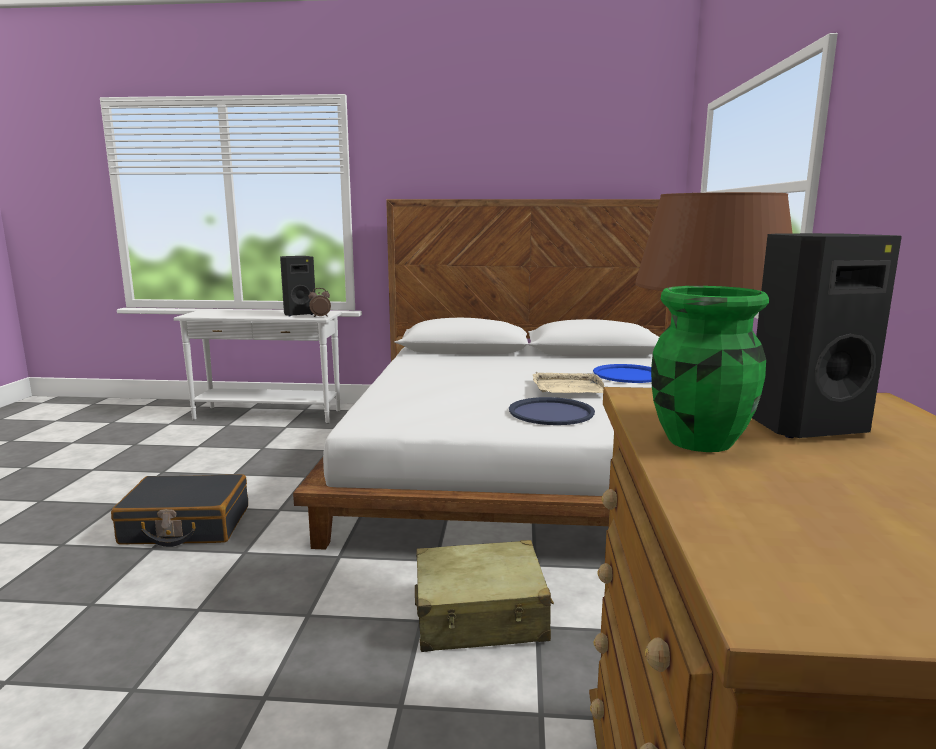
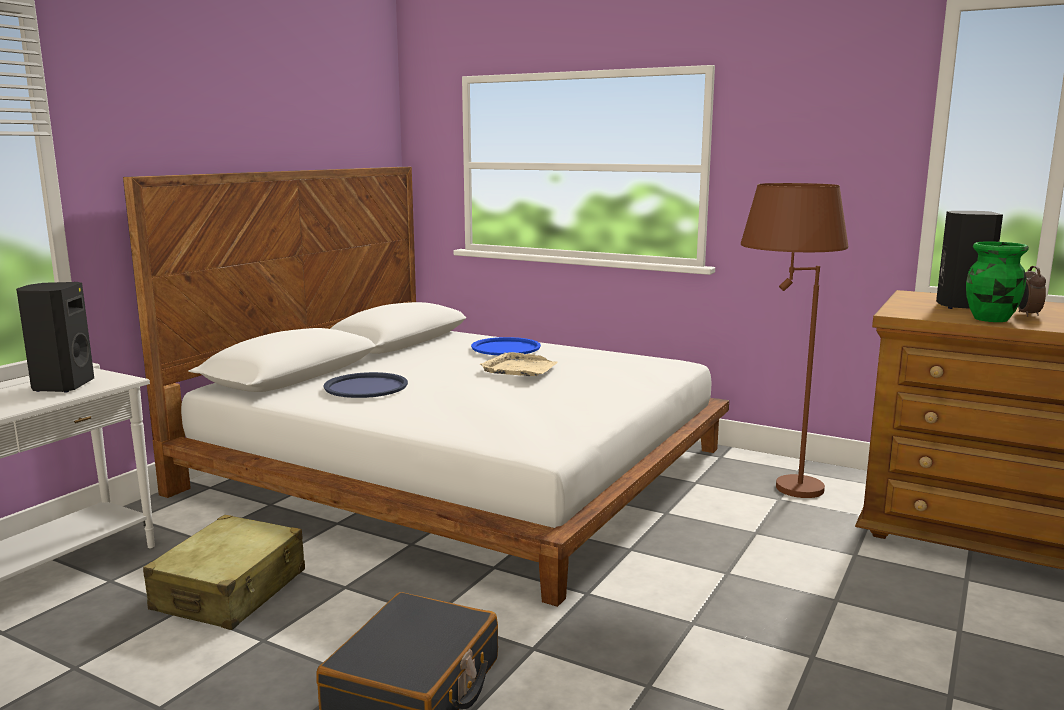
camera: 65 degrees left, 0 degrees up
(320, 317) = (120, 379): alarm clock -> alarm clock (1027, 314)
(480, 615) = (731, 549): beige suitcase -> beige suitcase (231, 591)
(551, 412) = (587, 386): blue tray -> blue tray (366, 387)

